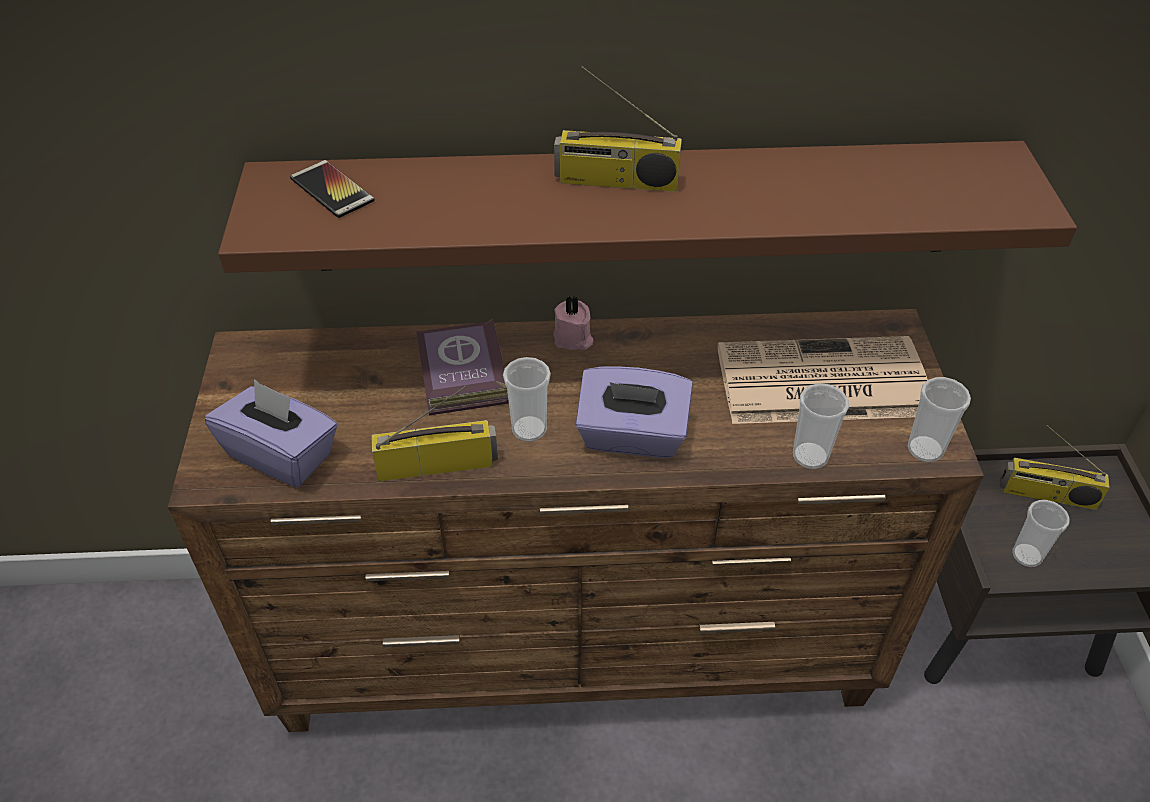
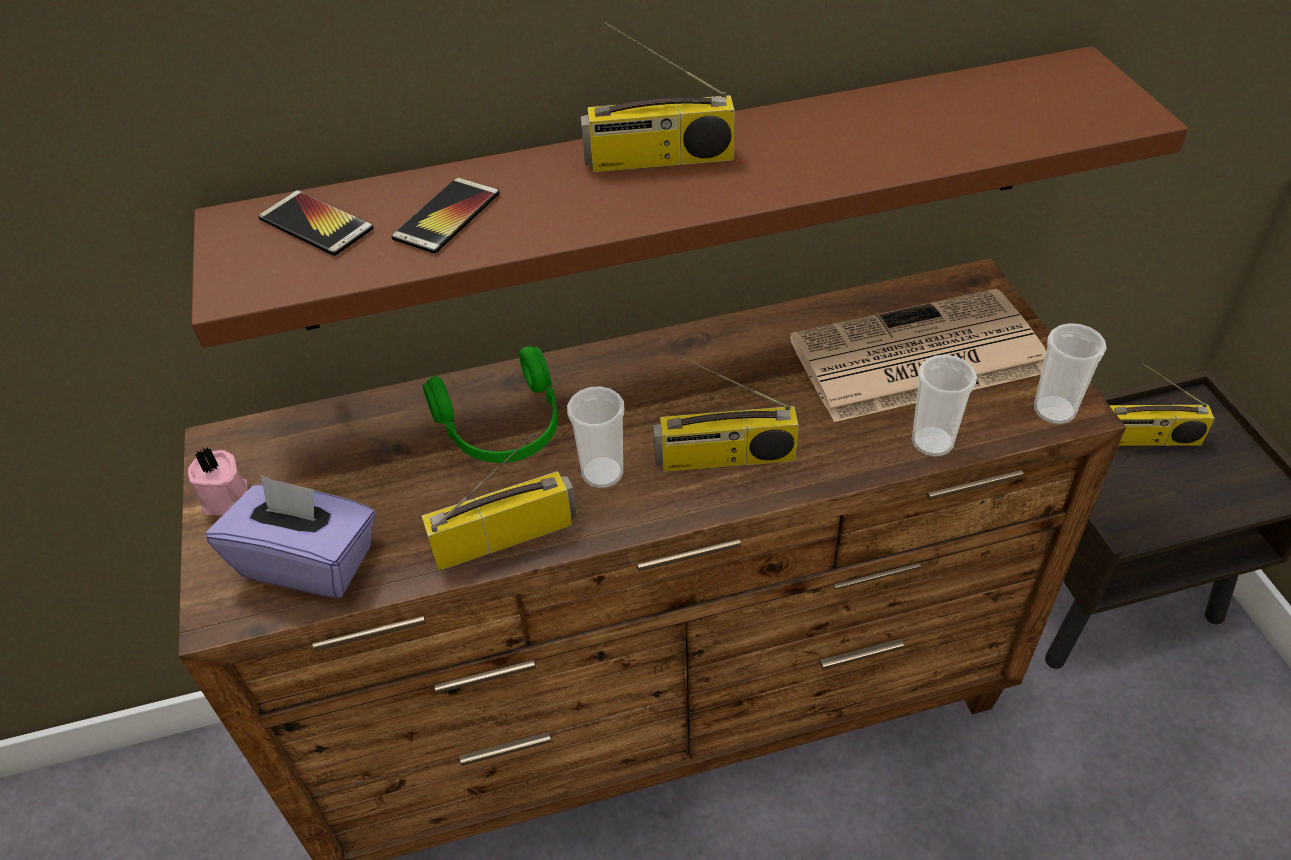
camera: 10 degrees left, 0 degrees up
(433, 201) = (447, 216): none -> phone
(461, 377) = (503, 427): book -> green headphones
(573, 339) = (622, 359): pink candle -> pink candle (227, 499)
(632, 437) = (724, 459): purple tissue box -> radio
(1027, 555) = (1146, 508): cup -> none

